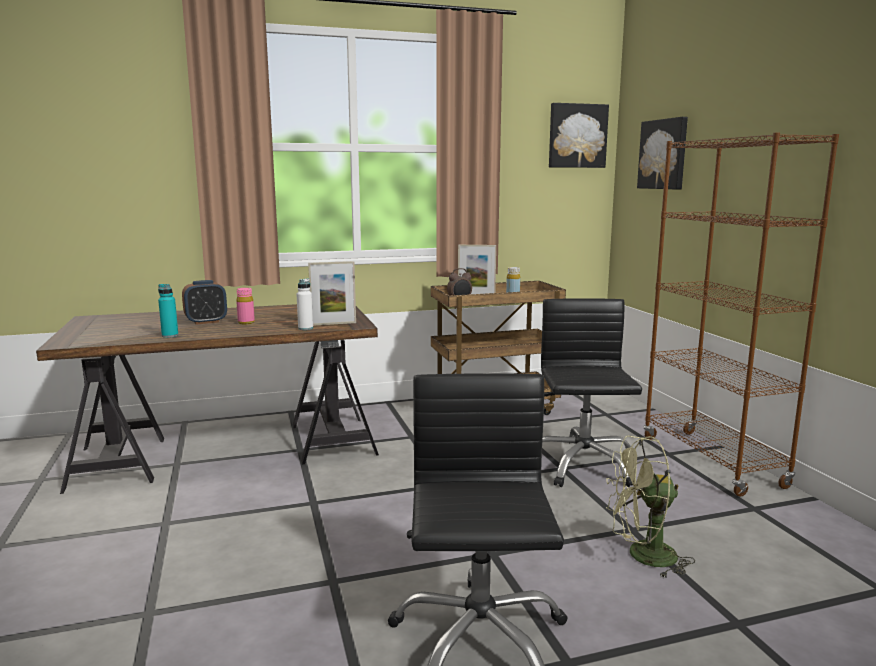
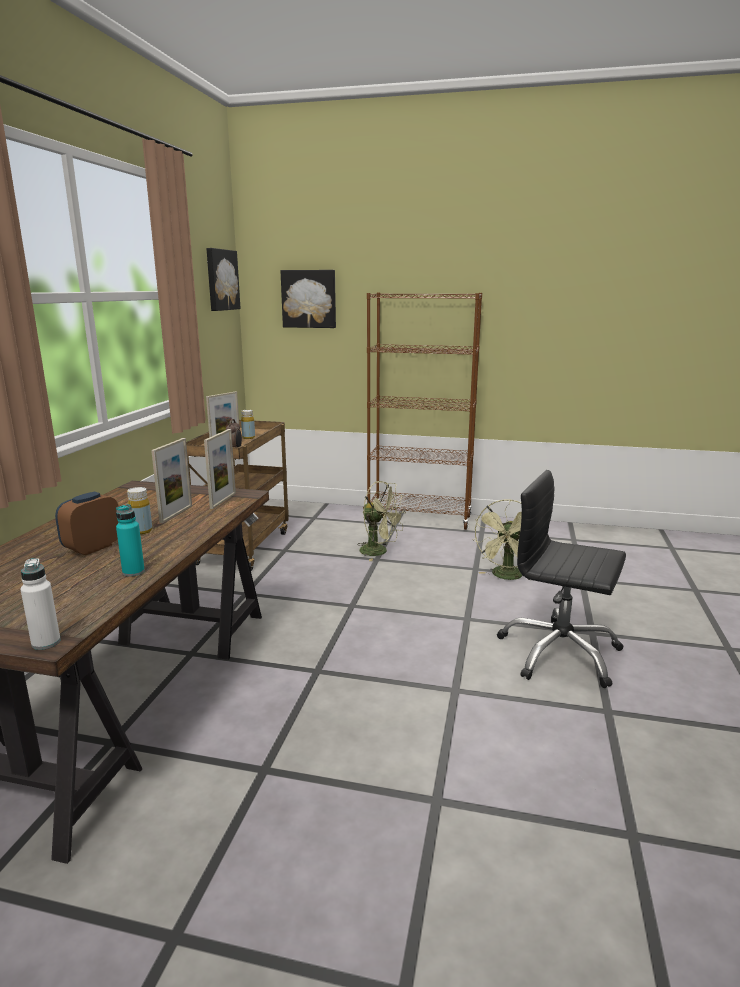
camera: 60 degrees left, 5 degrees up
(206, 322) = (92, 548): alarm clock -> alarm clock turned 150 degrees counterclockwise
(246, 323) = (141, 531): pink bottle -> yellow bottle
(289, 321) = (176, 514): none -> picture frame
(305, 328) = (222, 512): white bottle -> white bottle (46, 643)
(582, 465) = (379, 552): black office chair -> green fan

